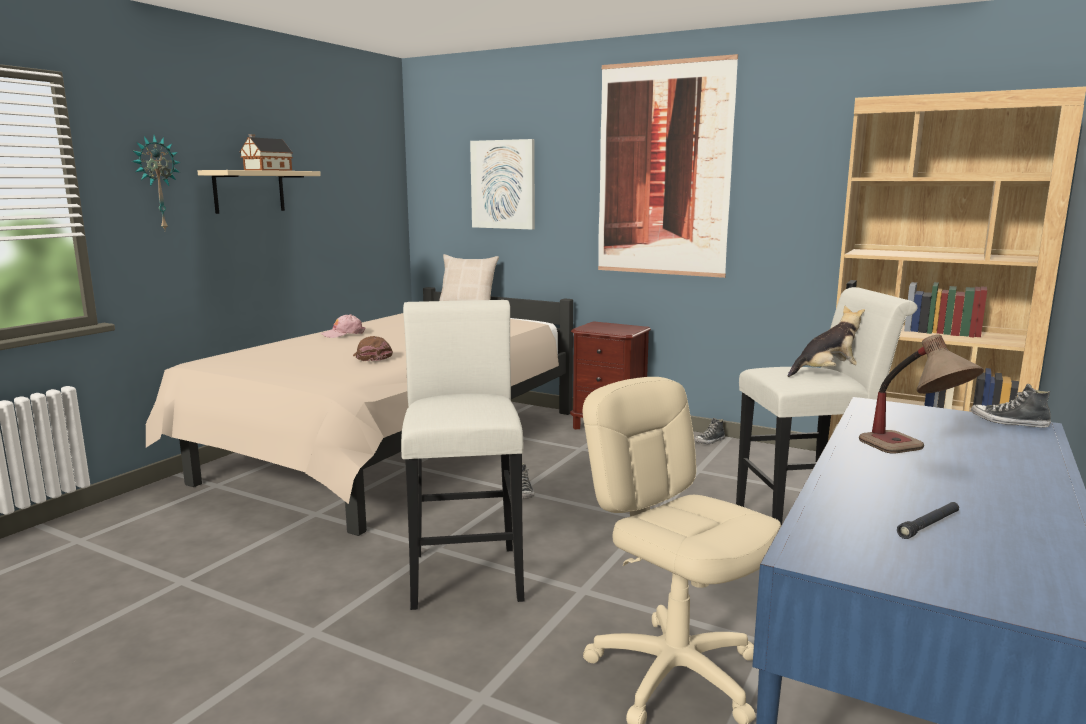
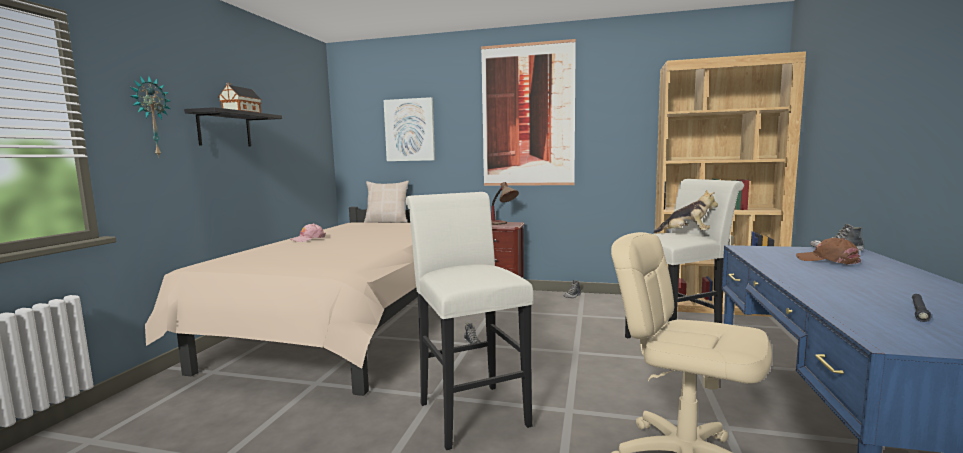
camera: 15 degrees left, 5 degrees down
(249, 191) = (224, 129): beige shelf -> black shelf
(371, 357) = (349, 251): brown cap -> brown cap (827, 260)
(826, 373) = (686, 234): plush toy -> plush toy turned 60 degrees clockwise
(913, 454) = (821, 271): table lamp -> table lamp (503, 224)

